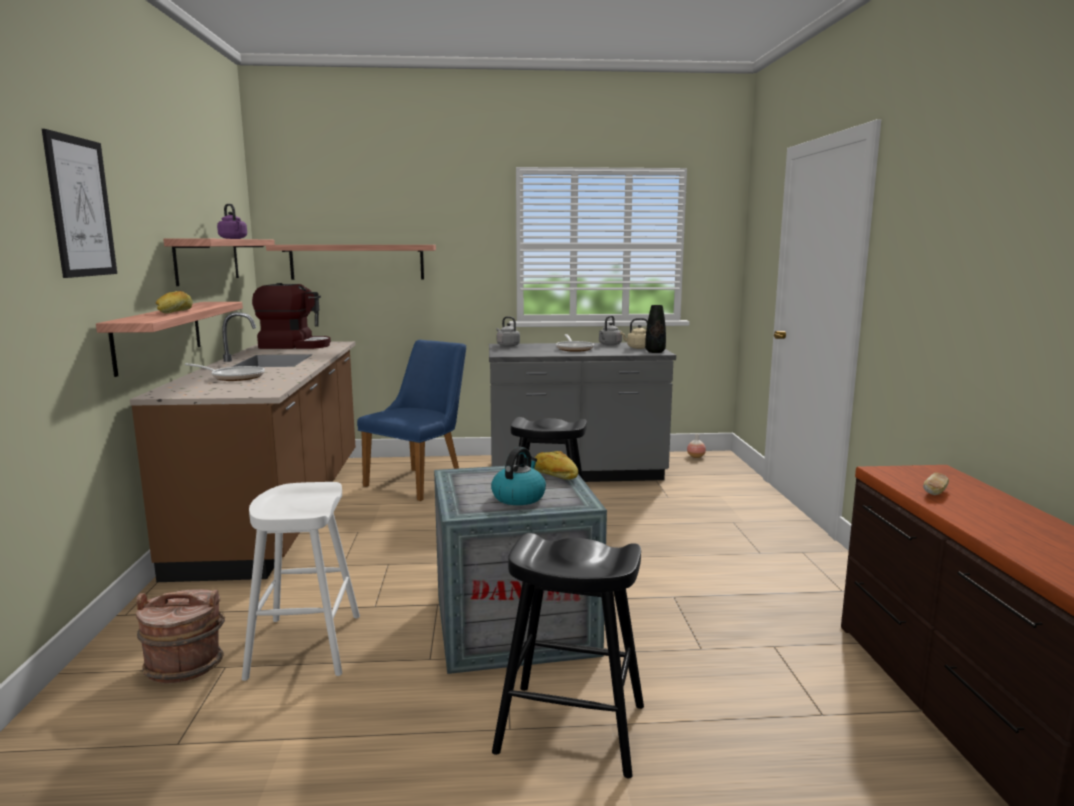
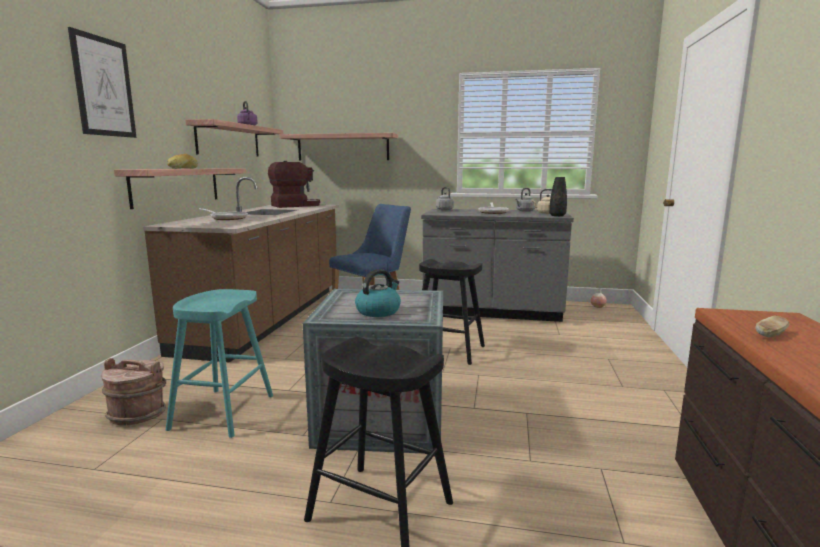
camera: 15 degrees right, 0 degrees up
(295, 345) = (295, 205): coffee machine -> coffee machine turned 45 degrees counterclockwise
(305, 646) = (223, 412): white stool -> turquoise stool
(554, 475) = (422, 298): bread -> none

